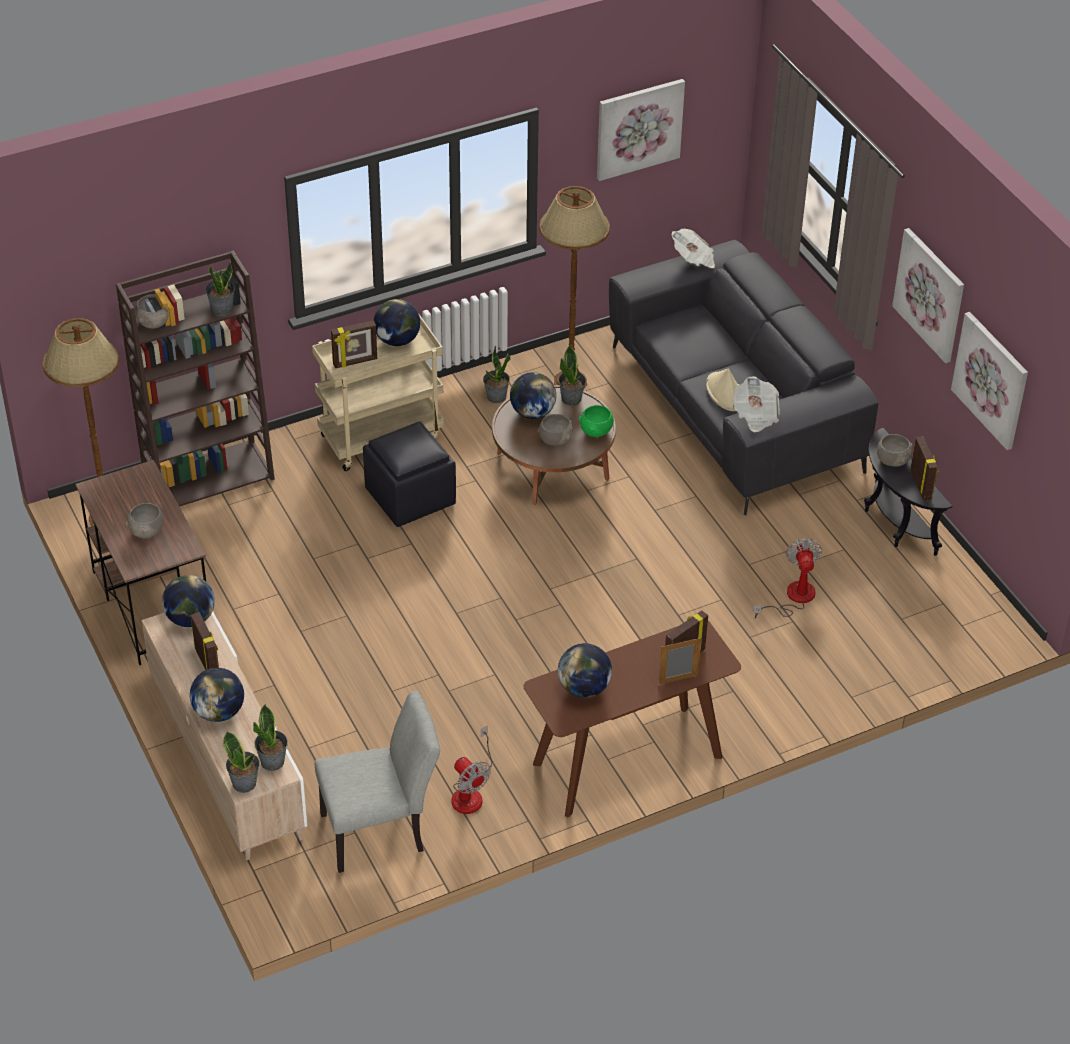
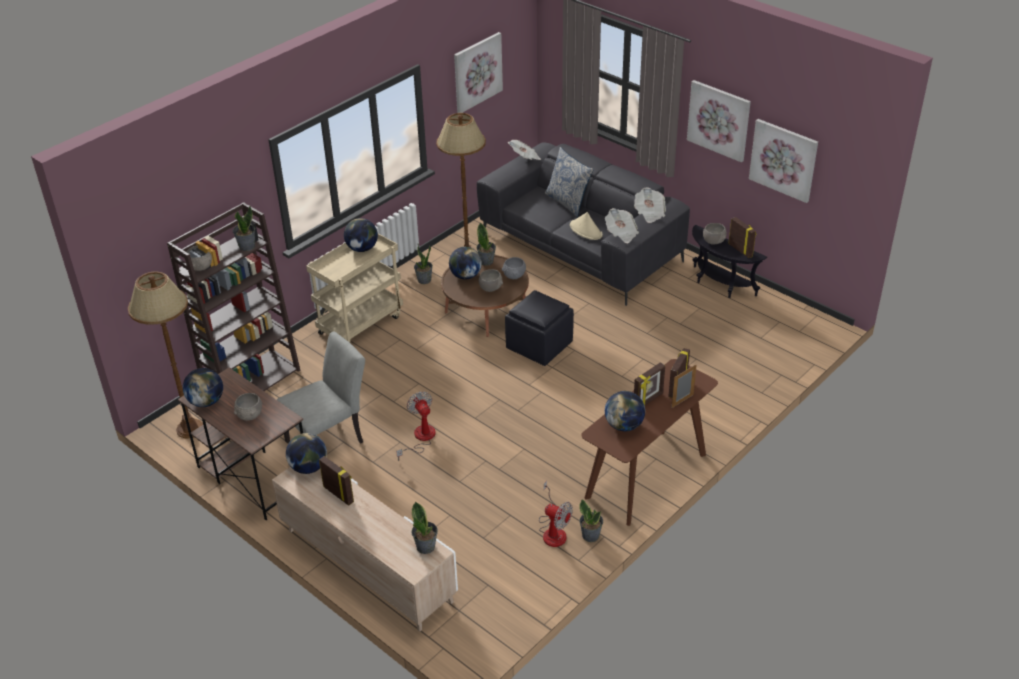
camera: 20 degrees left, 5 degrees down
(219, 712) = (366, 525): globe -> globe (206, 402)
(244, 783) = (413, 568): potted plant -> potted plant (590, 535)
(355, 362) = (340, 269): picture frame -> picture frame (648, 400)
(381, 831) = (506, 577): grey chair -> grey chair (330, 439)
(409, 497) = (400, 355): black ottoman -> black ottoman (538, 346)
(596, 431) = (514, 275): green bowl -> grey bowl
(727, 342) = (568, 202): none -> pillow
(793, 598) = (687, 345): fan -> fan (420, 438)
(813, 395) = (649, 213): none -> newspaper

